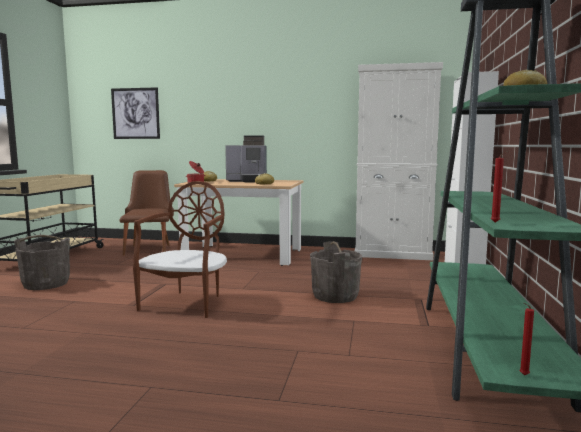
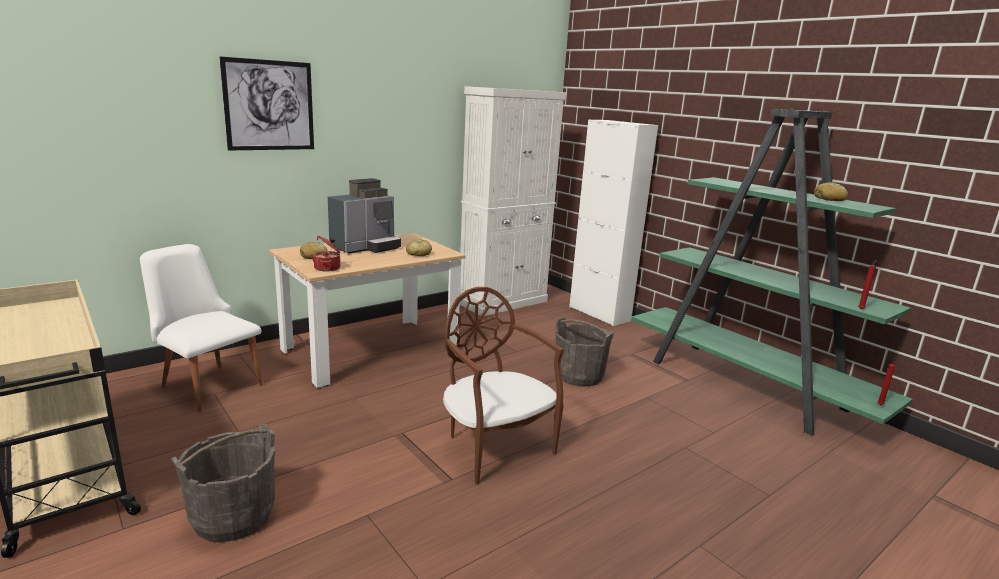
camera: 50 degrees left, 10 degrees up
(135, 113) = (95, 137): picture -> picture (269, 105)
(149, 248) = (207, 383): brown chair -> white chair

